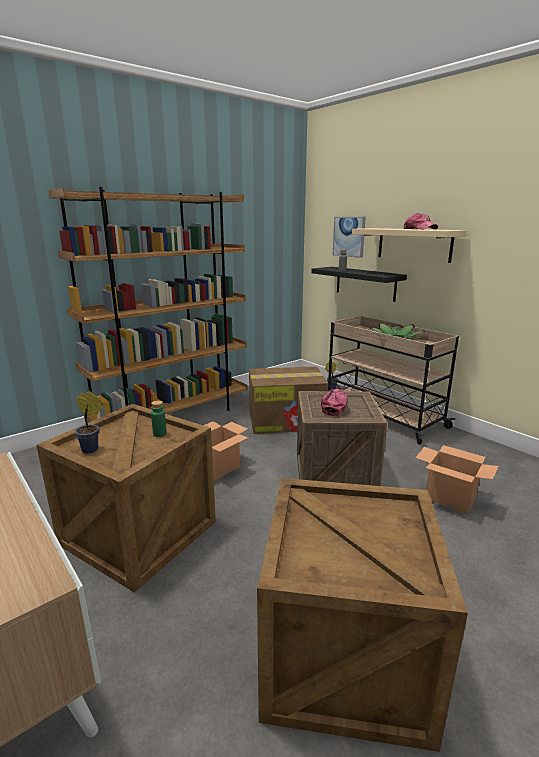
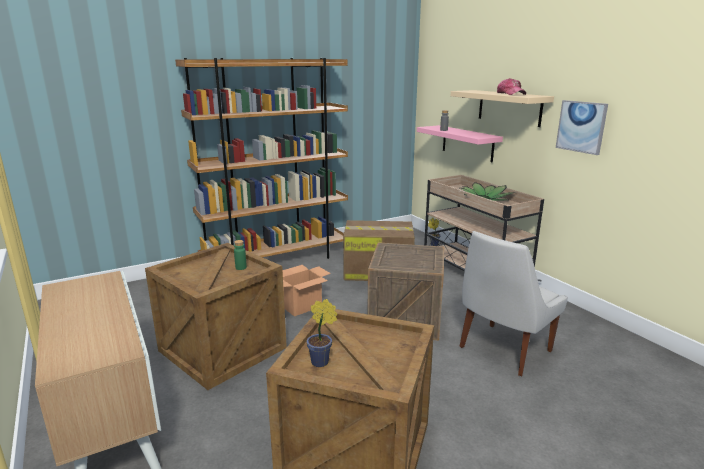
camera: 10 degrees right, 0 degrees up
(92, 449) = (185, 275): potted plant -> potted plant (322, 362)
(335, 406) = (404, 257): cap -> none
(349, 236) = (454, 97): picture -> picture (581, 126)
(365, 283) = (467, 143): black shelf -> pink shelf
(449, 499) = (502, 350): cardboard box -> white chair

